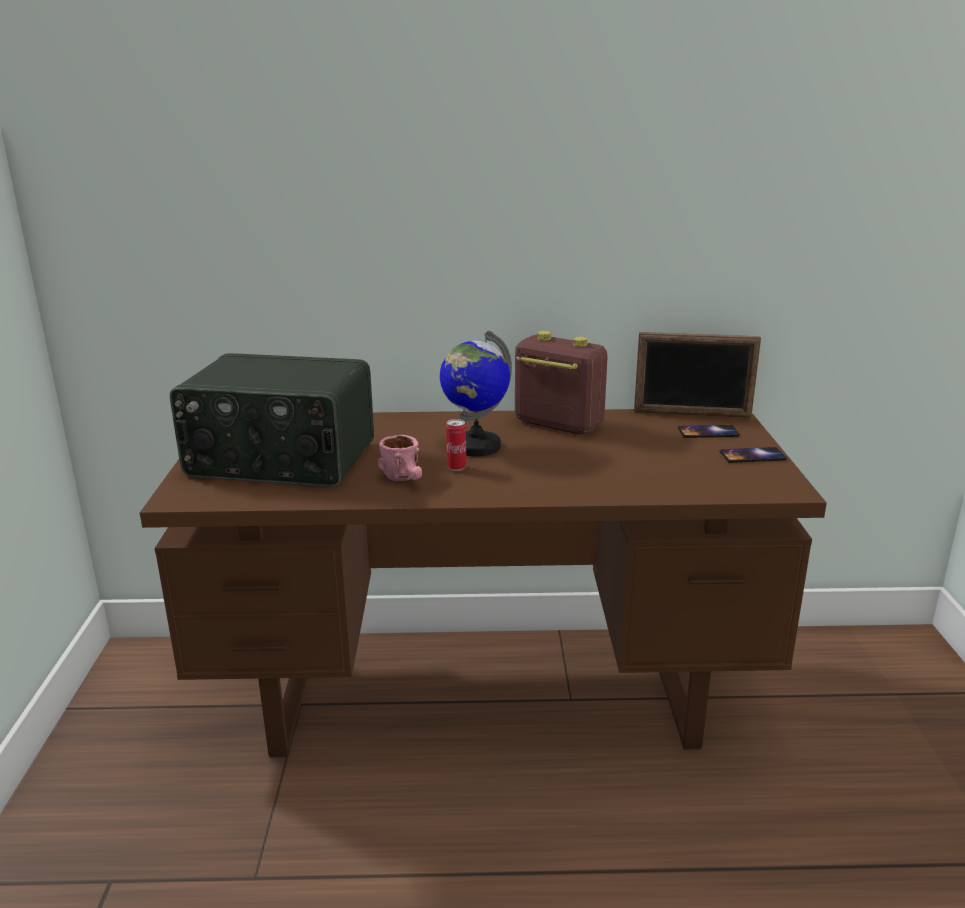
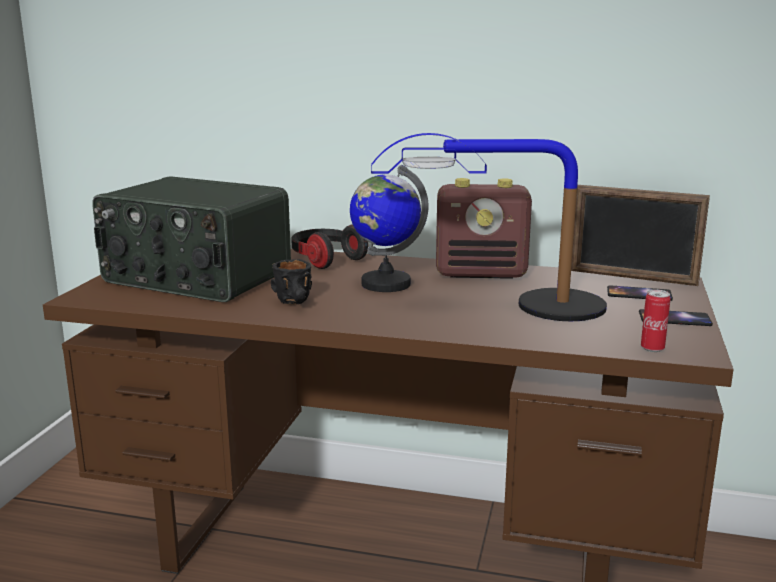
camera: 15 degrees right, 5 degrees down
(397, 423) = (326, 260): none -> headphones
(407, 479) = (297, 303): pink mug -> black mug
(456, 468) = (352, 299): can -> can (652, 348)
(557, 424) = (482, 274): radio -> radio turned 135 degrees clockwise
(609, 459) = (513, 306): none -> table lamp

